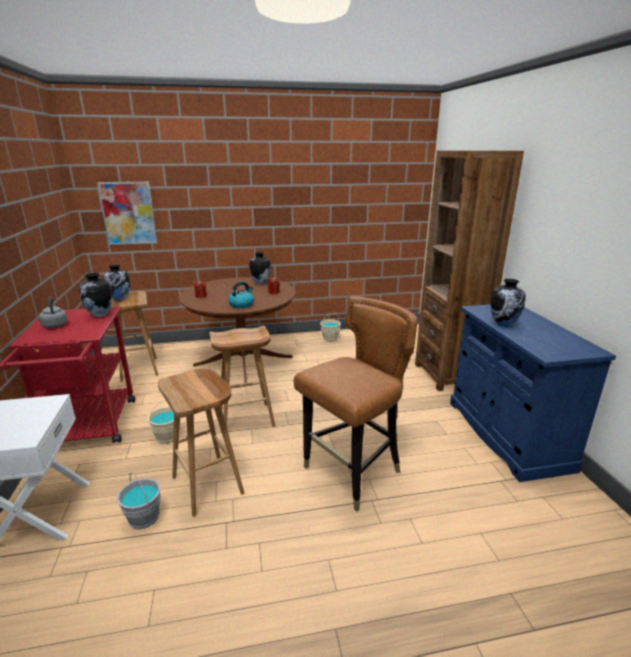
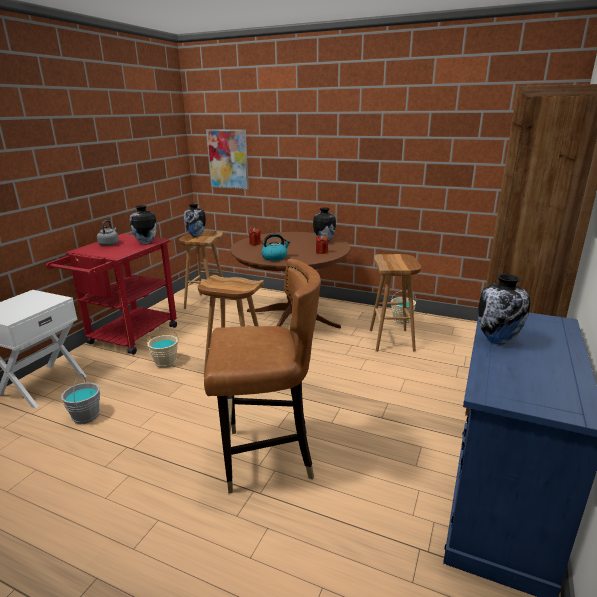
camera: 35 degrees right, 0 degrees up
(208, 485) = (148, 412): brown stool -> brown stool (392, 340)

